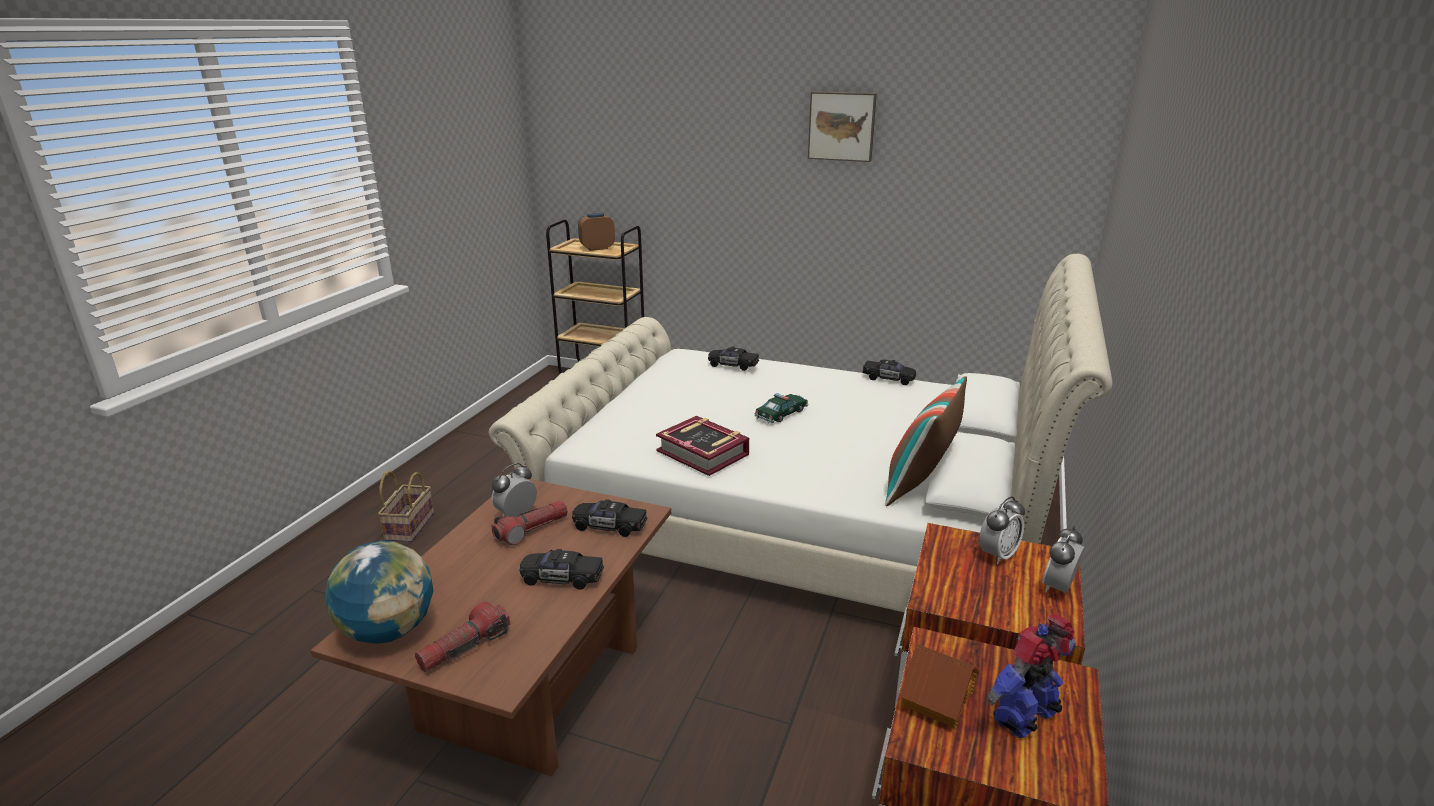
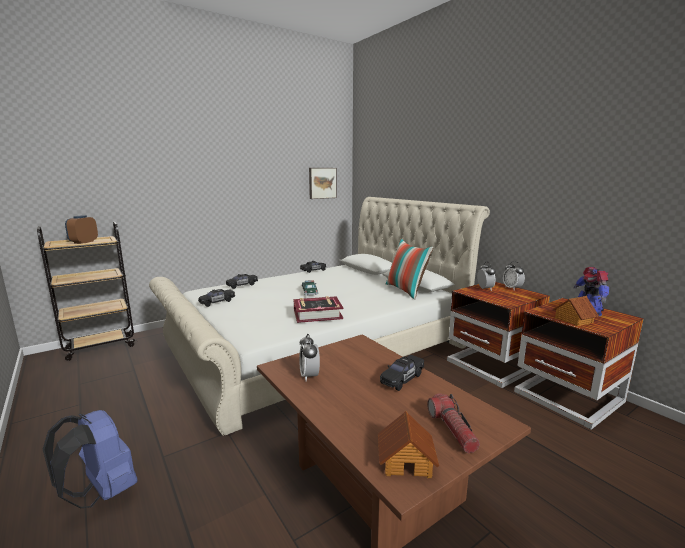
camera: 55 degrees left, 10 degrees down
(389, 630) = (406, 460): globe -> toy house
(409, 525) = (102, 492): basket -> blue backpack
(531, 530) = (335, 375): flashlight -> none
(609, 526) = (361, 353): black toy car -> black toy car (217, 302)
(842, 126) = (242, 150): picture -> picture (322, 183)

